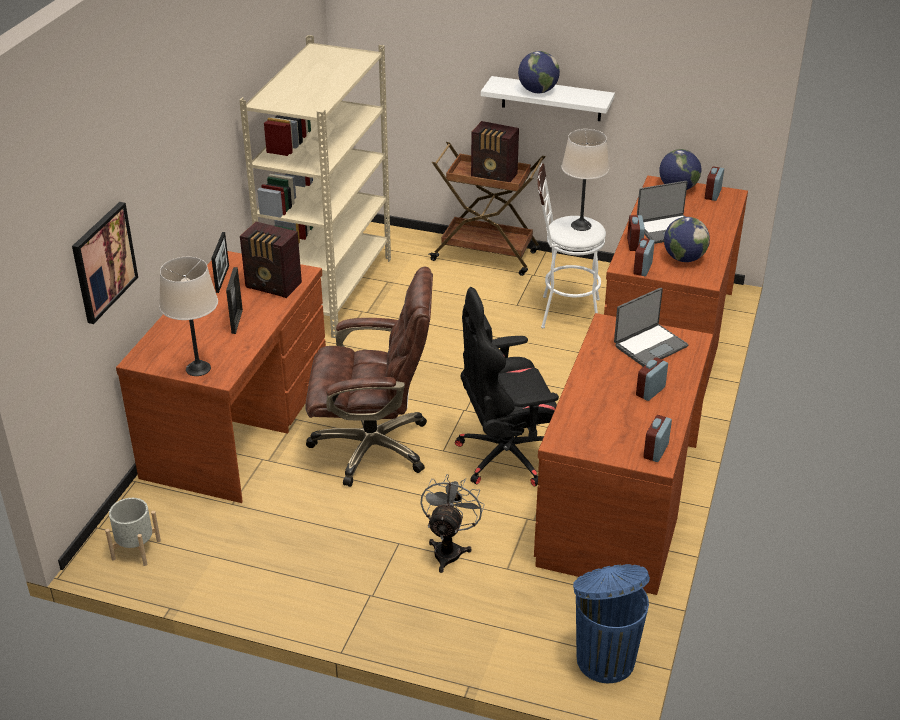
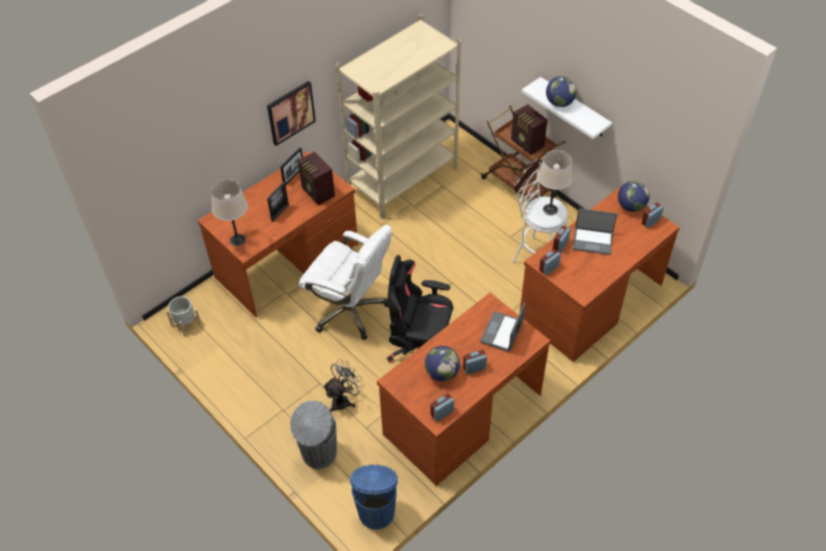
camera: 30 degrees right, 15 degrees up
(103, 261) = (192, 165): picture -> picture (290, 112)
(371, 446) = (349, 309): brown office chair -> white office chair
(466, 626) = (318, 454): none -> grey trash can
(649, 345) = (502, 332): laptop -> laptop turned 120 degrees clockwise
(684, 258) = (583, 270): globe -> globe (442, 373)

